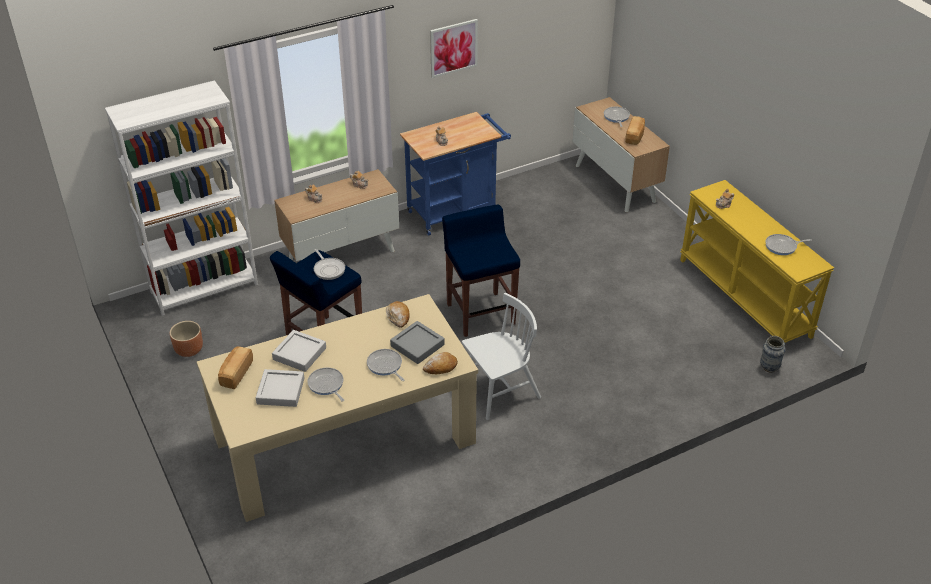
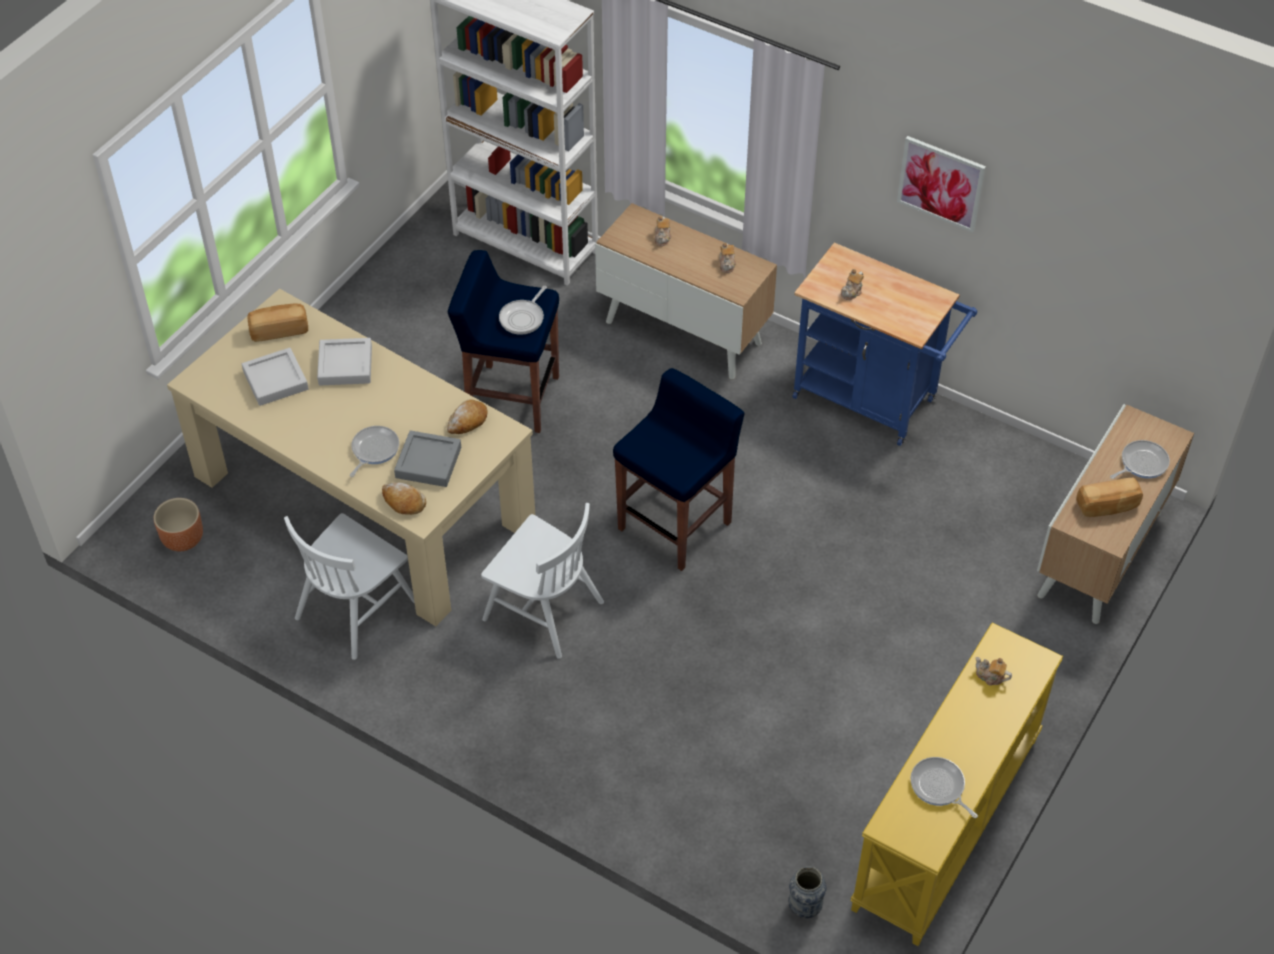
camera: 60 degrees right, 10 degrees up
(188, 350) = (414, 288): brown planter -> brown planter (183, 539)
(326, 385) = (309, 414): frying pan -> none
(432, 476) = (356, 609): none -> white chair

